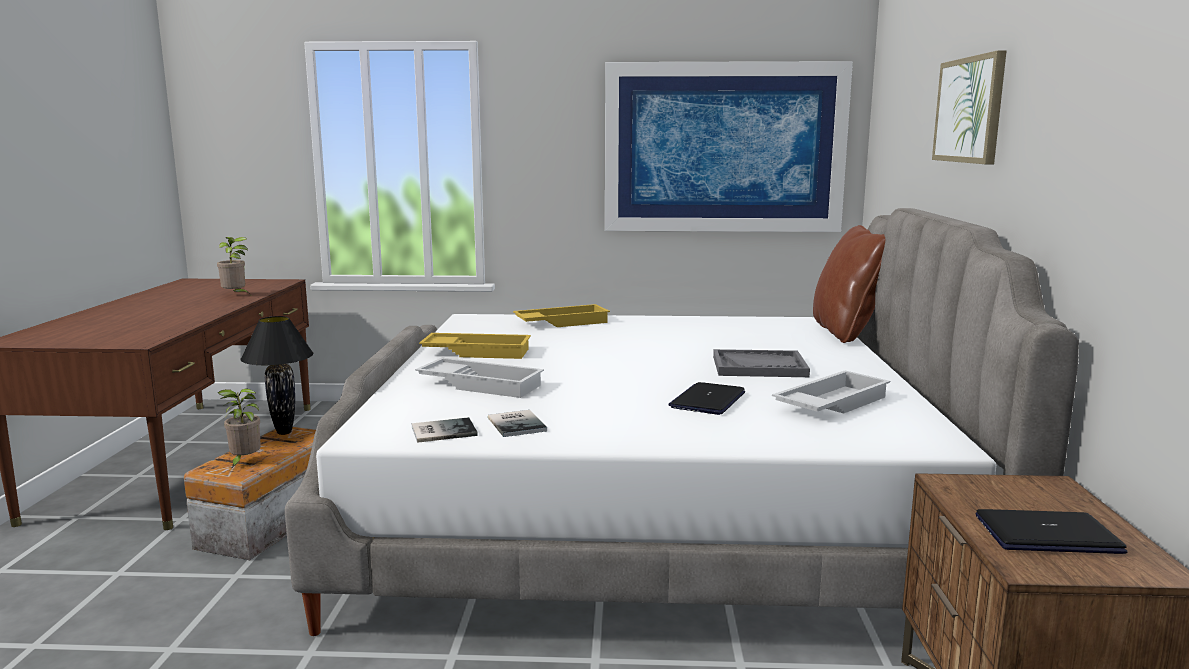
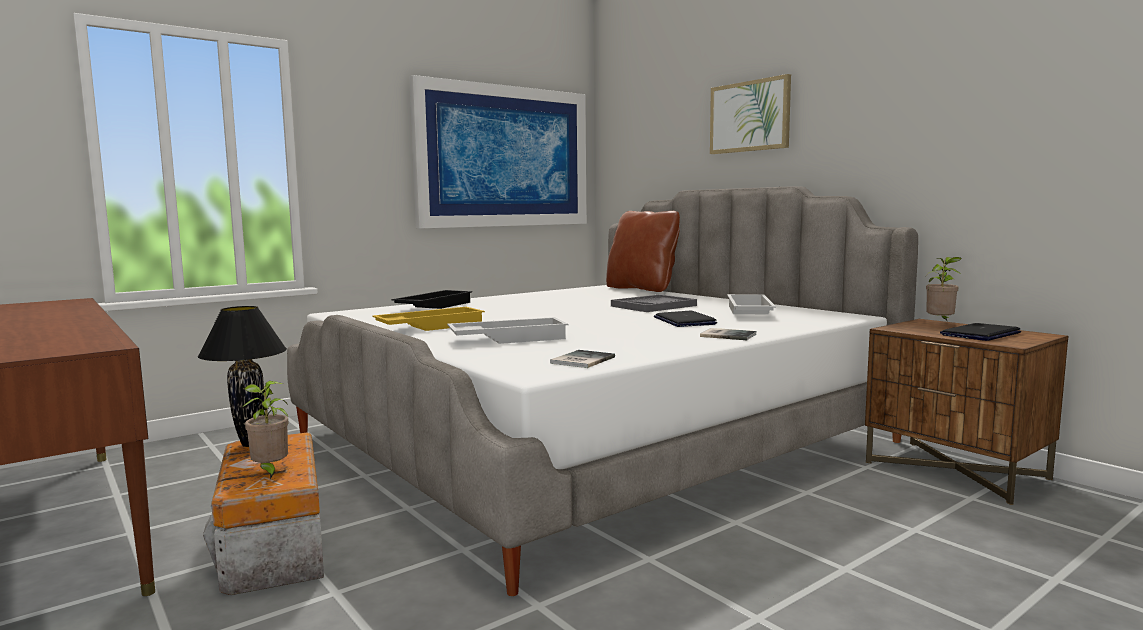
camera: 40 degrees left, 5 degrees down
(236, 295) = (55, 312): potted plant -> potted plant (940, 323)
(518, 424) = (617, 348): book -> book (727, 335)
(562, 322) = (433, 306): yellow tray -> black tray

